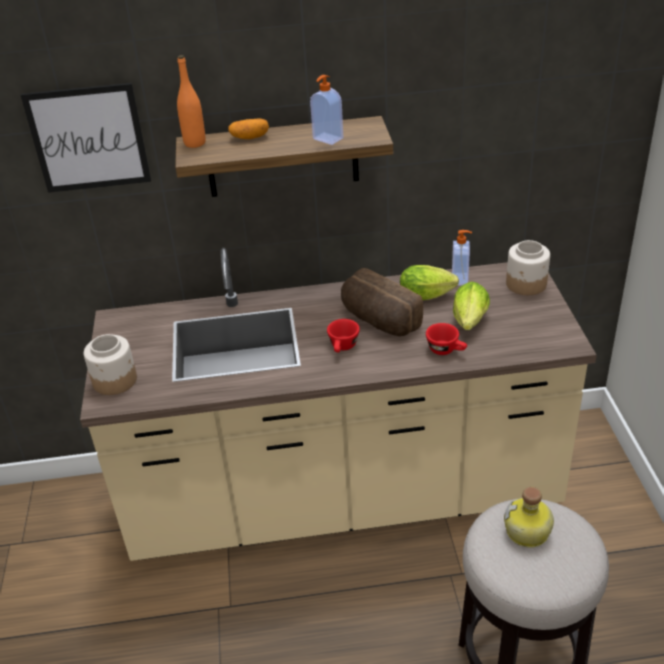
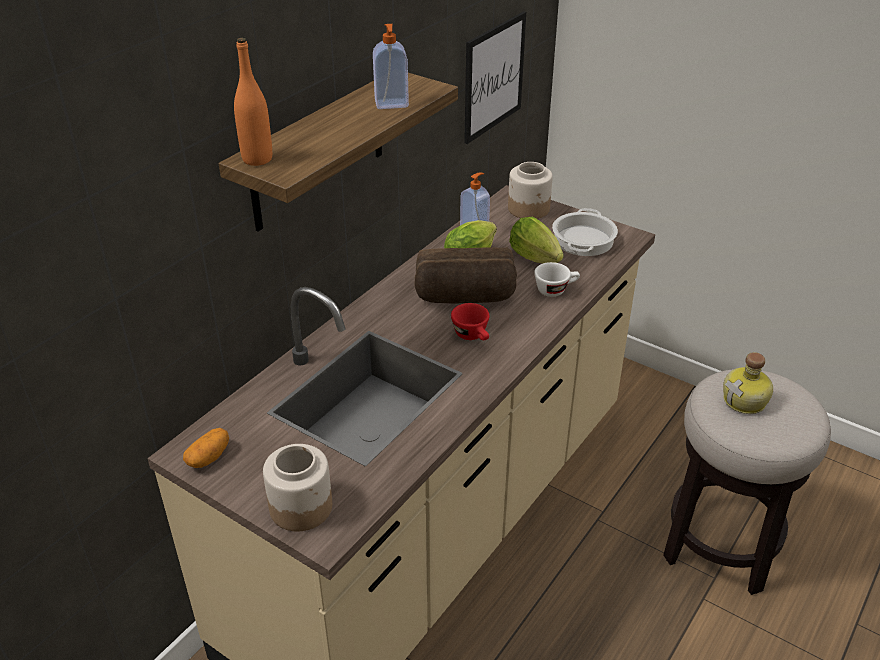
camera: 50 degrees left, 0 degrees up
(88, 138) = (120, 202): picture -> picture (493, 77)
(249, 137) = (308, 131): potato -> potato (209, 457)
(446, 350) = (555, 290): red cup -> white cup
(528, 327) = (583, 240): none -> cooking pot

